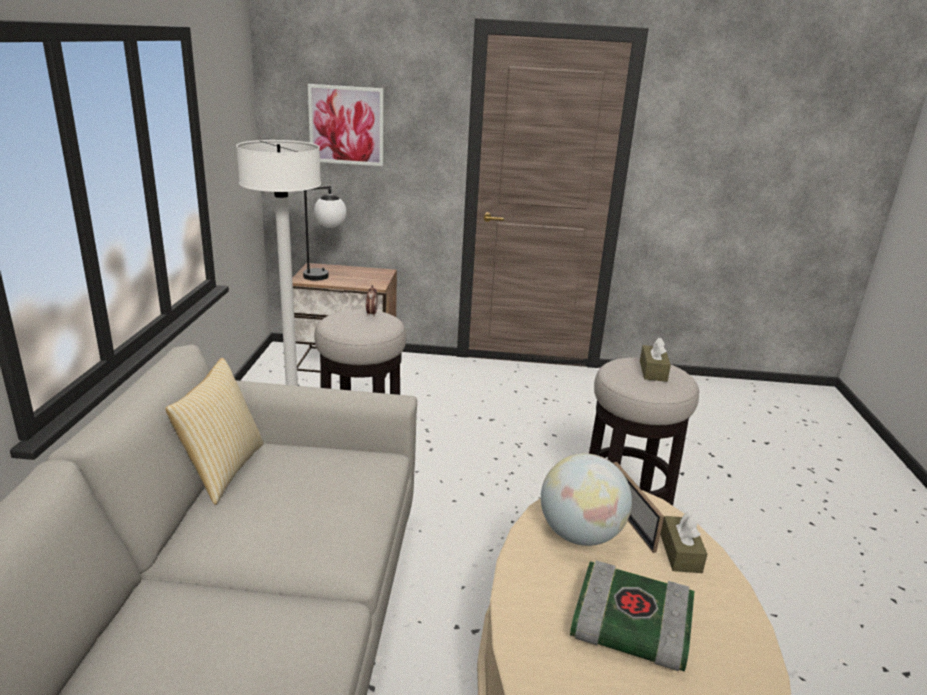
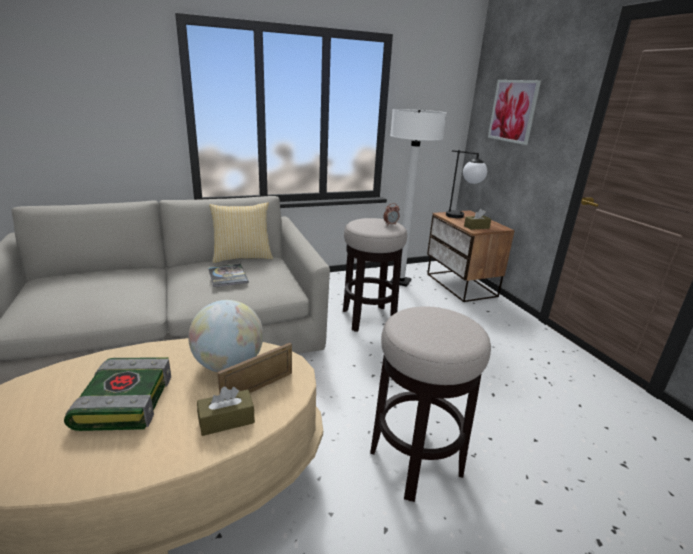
camera: 65 degrees right, 0 degrees up
(292, 498) = (227, 276): none -> book
(653, 371) = (445, 327): brown tissue box -> brown tissue box (476, 227)

